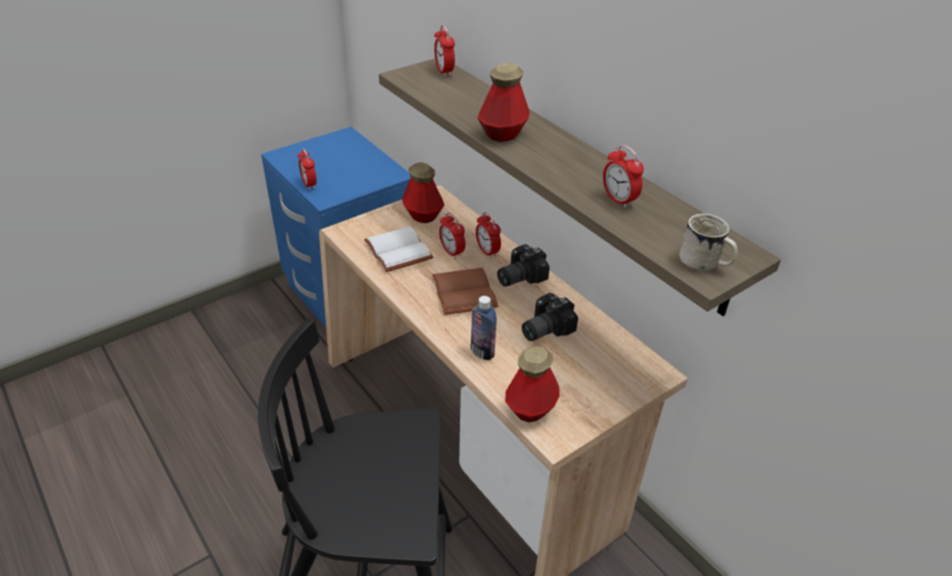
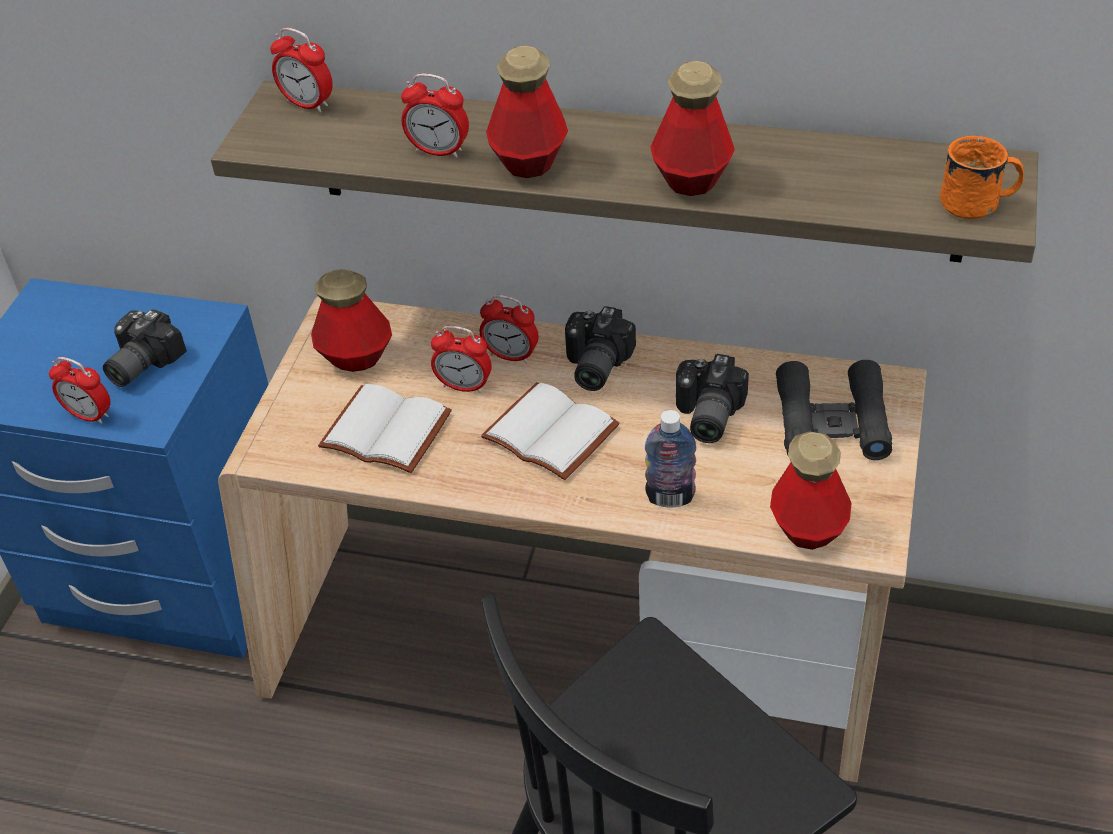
camera: 35 degrees left, 5 degrees up
(349, 176) = (139, 363): none -> camera
(466, 293) = (554, 432): brown book -> white book
(567, 176) = (691, 178): none -> bottle
(604, 370) = (832, 422): none -> black binoculars
(618, 200) = (791, 176): alarm clock -> alarm clock (439, 151)
(704, 264) = (979, 205): white mug -> orange mug

